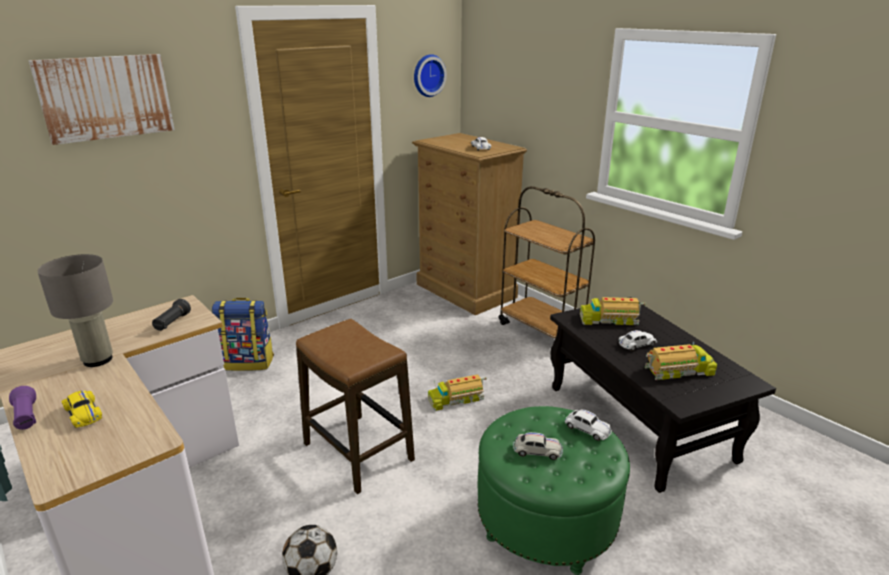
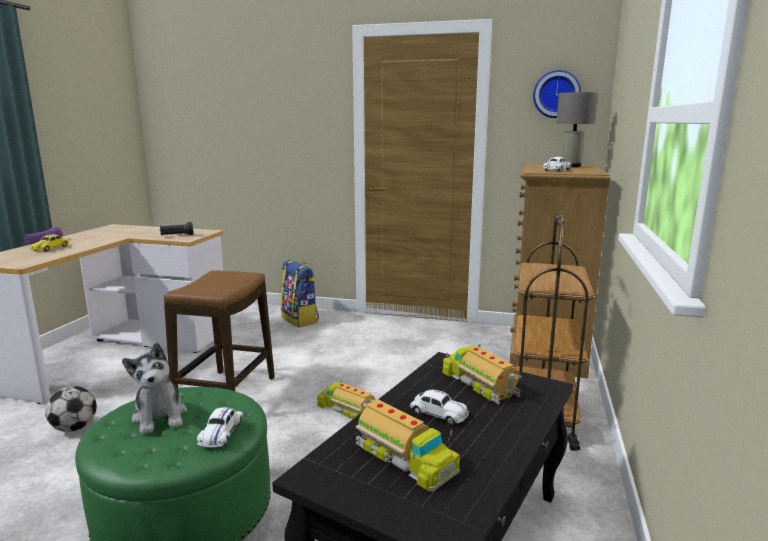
camera: 55 degrees right, 10 degrees down
(97, 359) = (116, 236): grey table lamp -> grey table lamp (571, 166)
(106, 97) = (255, 92): picture -> none
(537, 451) = (160, 416): white toy car -> plush toy

